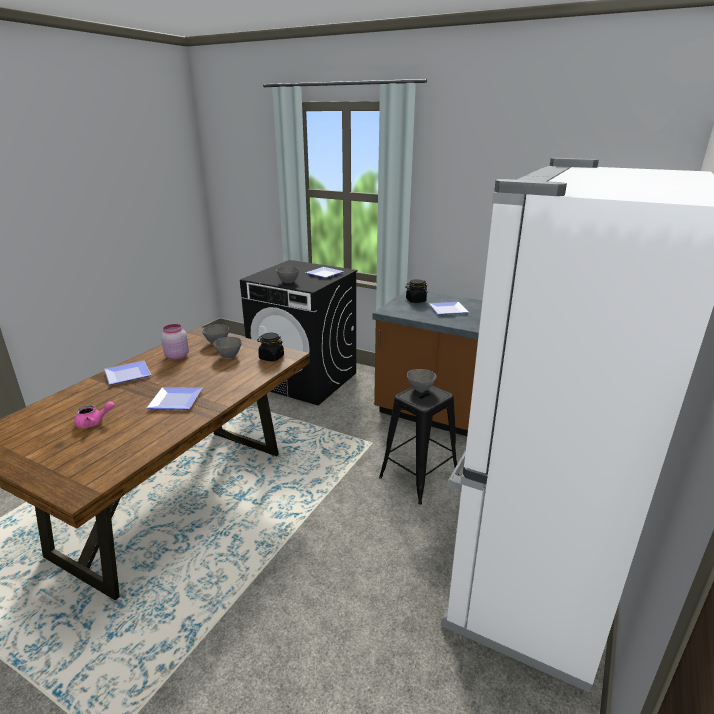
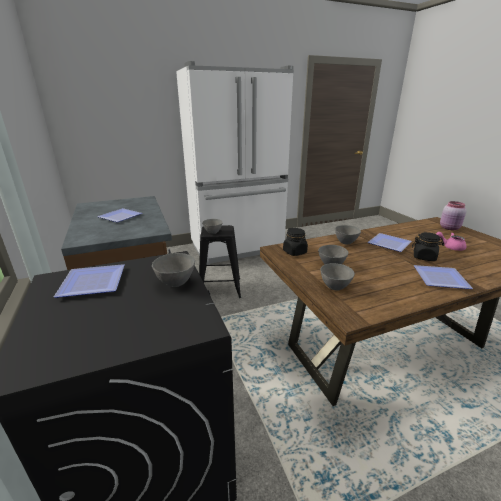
camera: 140 degrees left, 0 degrees up
(176, 356) = (387, 284): pink jar -> pink jar (450, 228)
(228, 385) = (346, 243): none -> grey bowl
(415, 300) = (108, 231): black jar -> black jar (424, 257)

